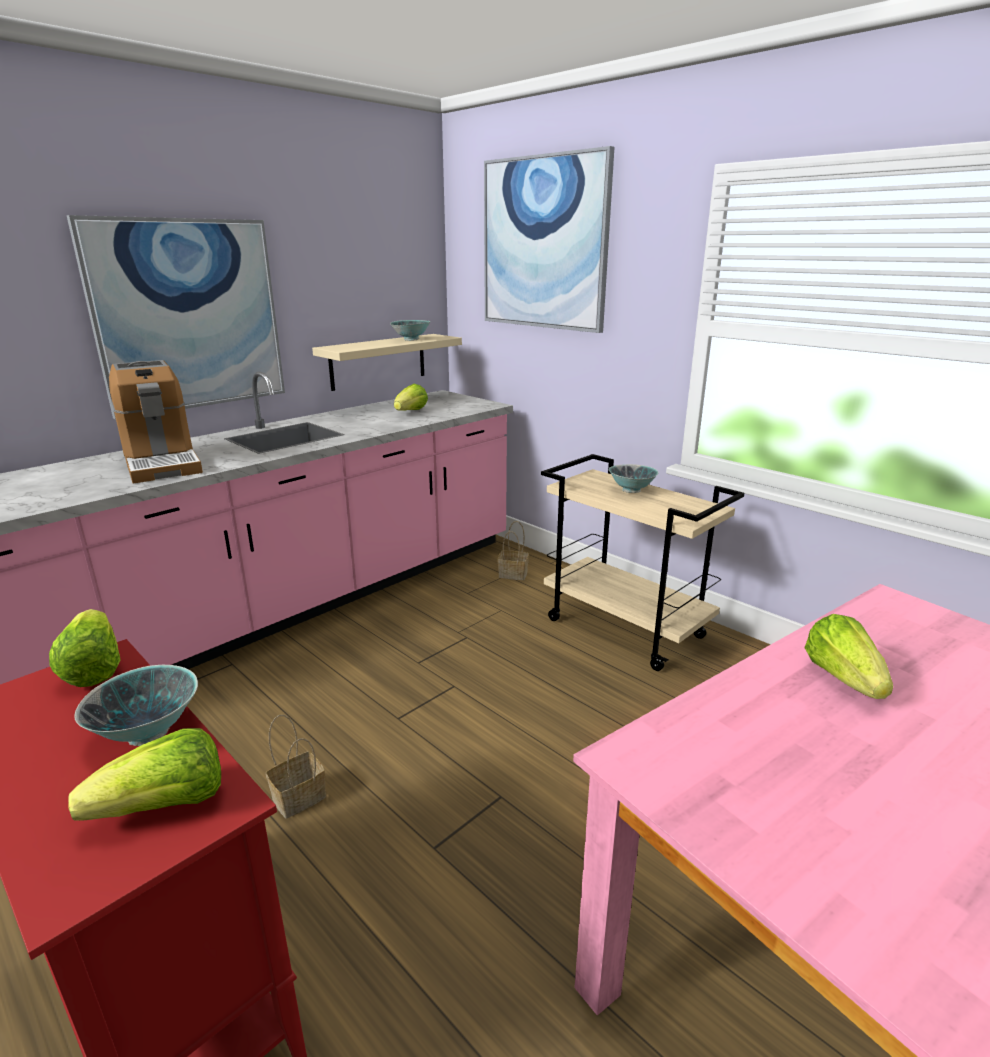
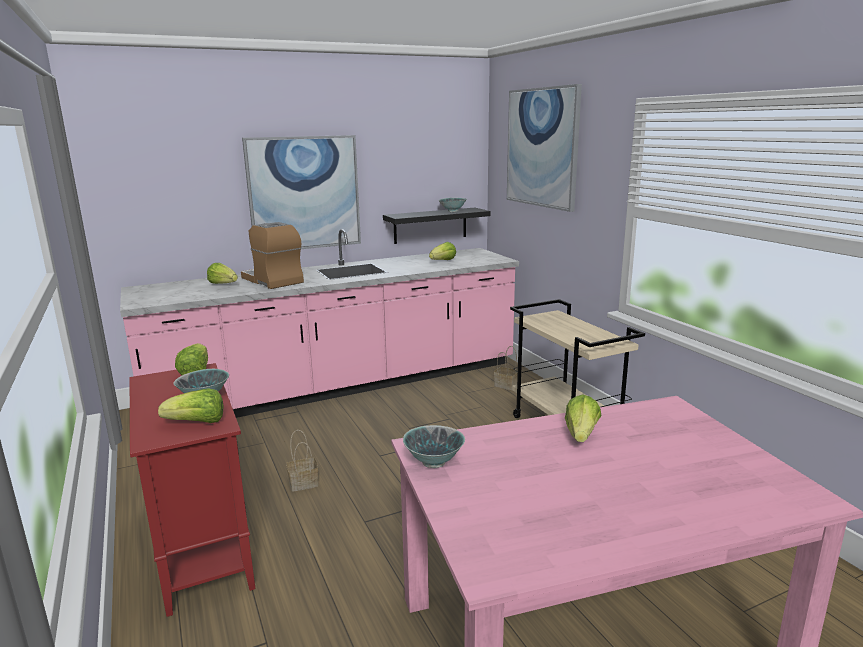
camera: 20 degrees right, 5 degrees down
(71, 477) = (223, 284): none -> lettuce
(161, 463) = (273, 280): coffee machine -> coffee machine turned 150 degrees clockwise
(378, 361) = (430, 225): beige shelf -> black shelf
(631, 491) = (571, 326): bowl -> bowl (434, 463)

